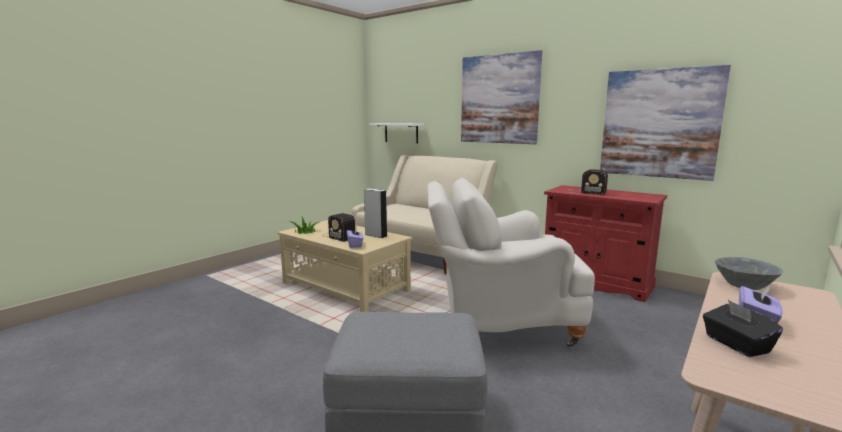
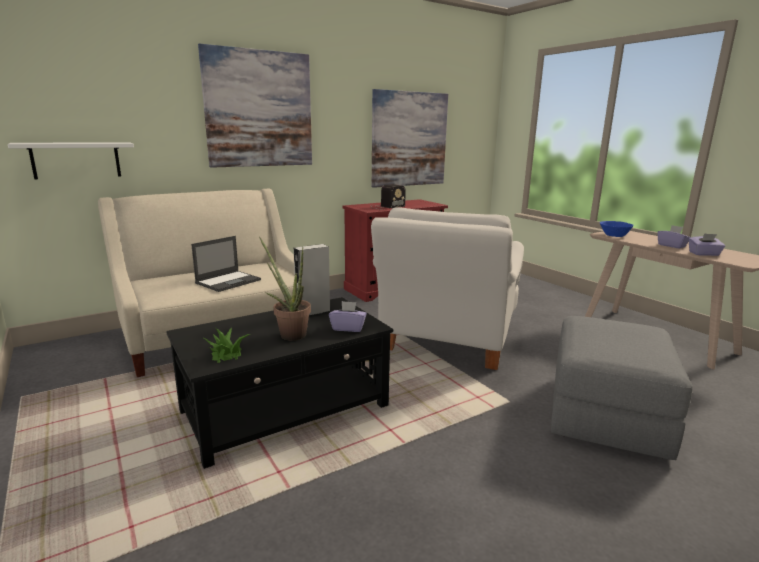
camera: 70 degrees left, 5 degrees up
(338, 236) = (289, 333): radio -> potted plant
(345, 287) = (286, 408): beige coffee table -> black coffee table
(410, 214) = (229, 281): none -> laptop
(736, 344) = (704, 254): black tissue box -> purple tissue box
(744, 285) = (614, 235): grey bowl -> blue bowl

